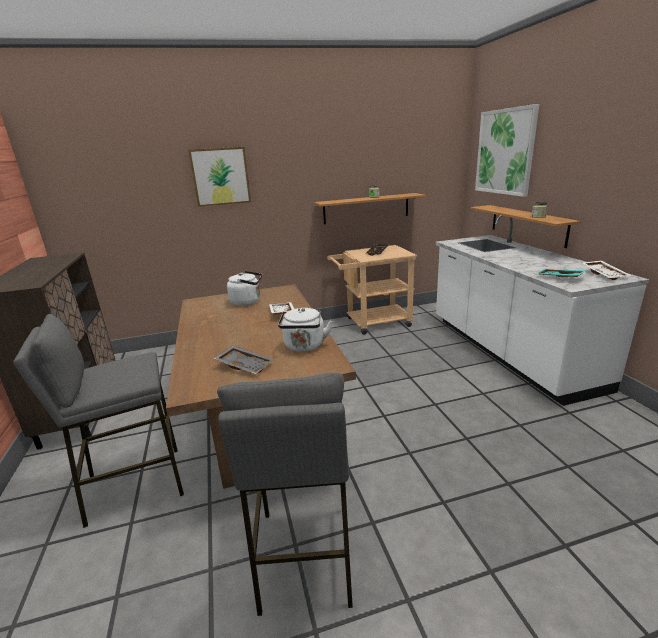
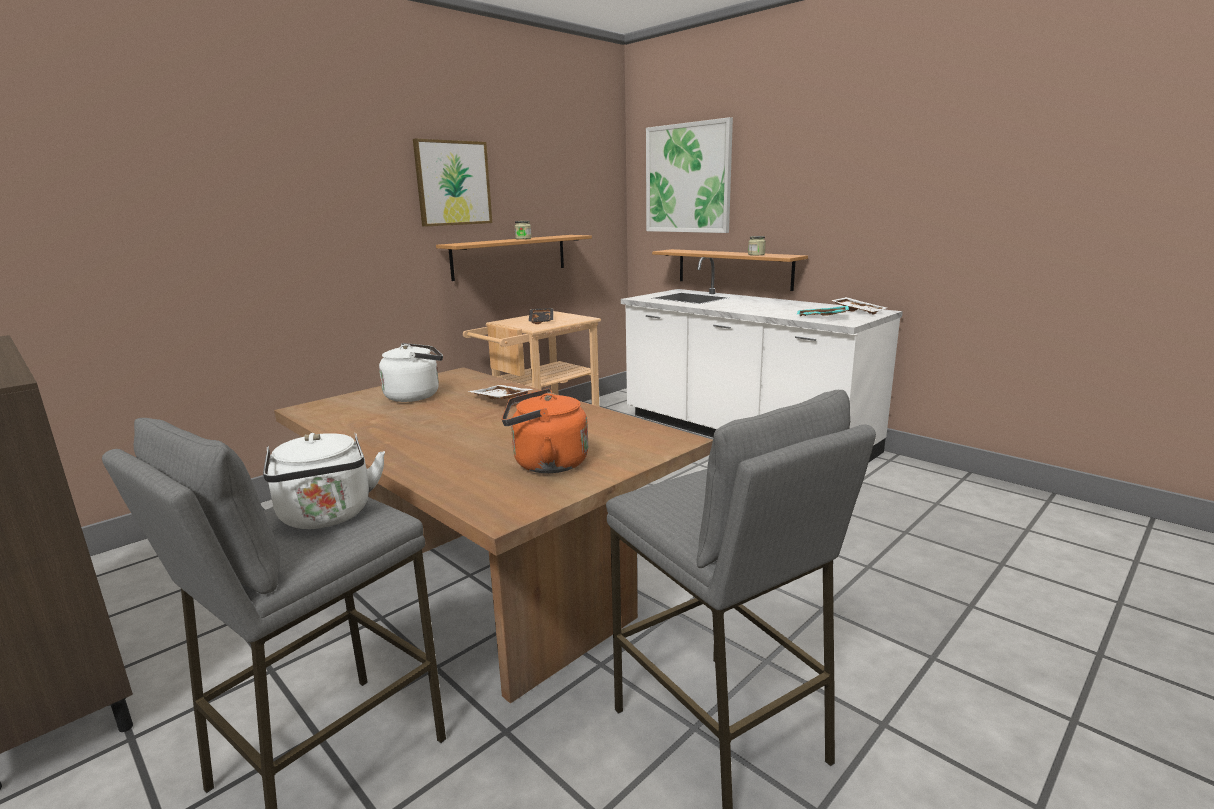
camera: 30 degrees left, 5 degrees down
(220, 176) = (278, 195): picture -> picture (453, 183)
(245, 365) = (545, 464): grey tray -> orange kettle
(304, 346) = (602, 429): white kettle -> white kettle (327, 517)

